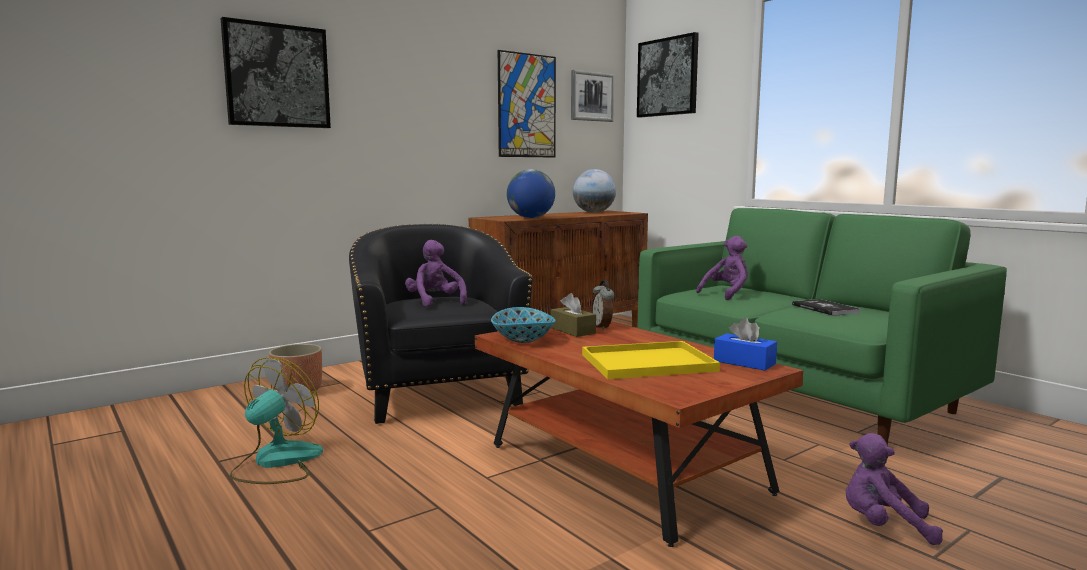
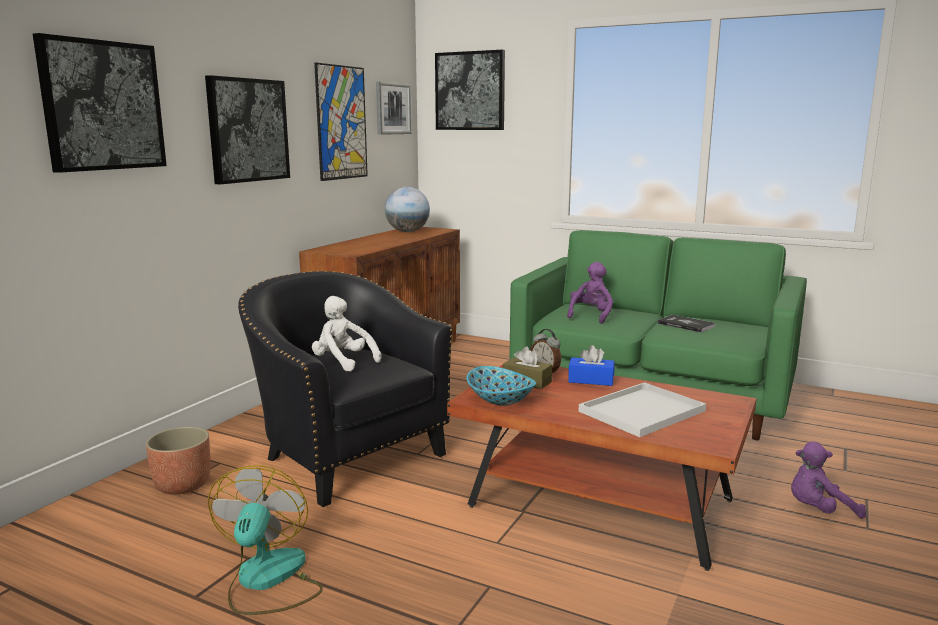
camera: 25 degrees left, 5 degrees up
(419, 105) = (248, 130): none -> picture
(435, 302) = (343, 362): purple plush toy -> white plush toy
(531, 218) = (369, 248): globe -> none
(646, 363) = (641, 412): yellow tray -> white tray
(744, 362) = (708, 397): blue tissue box -> blue tissue box (591, 380)

